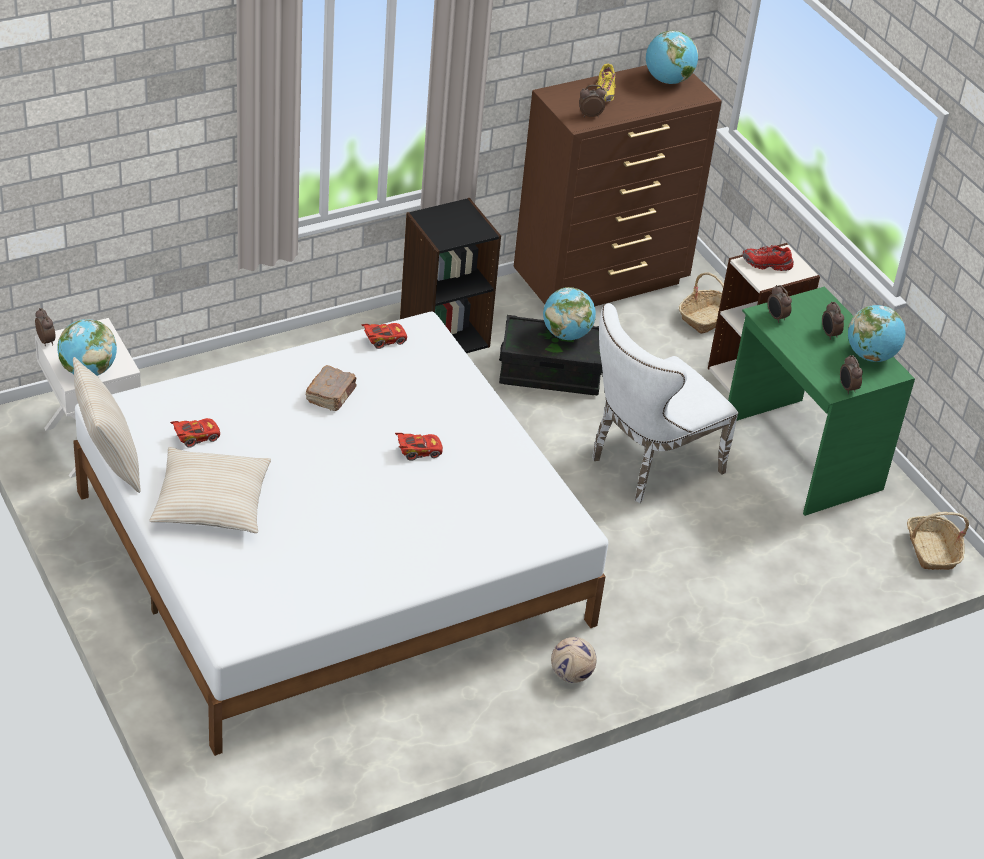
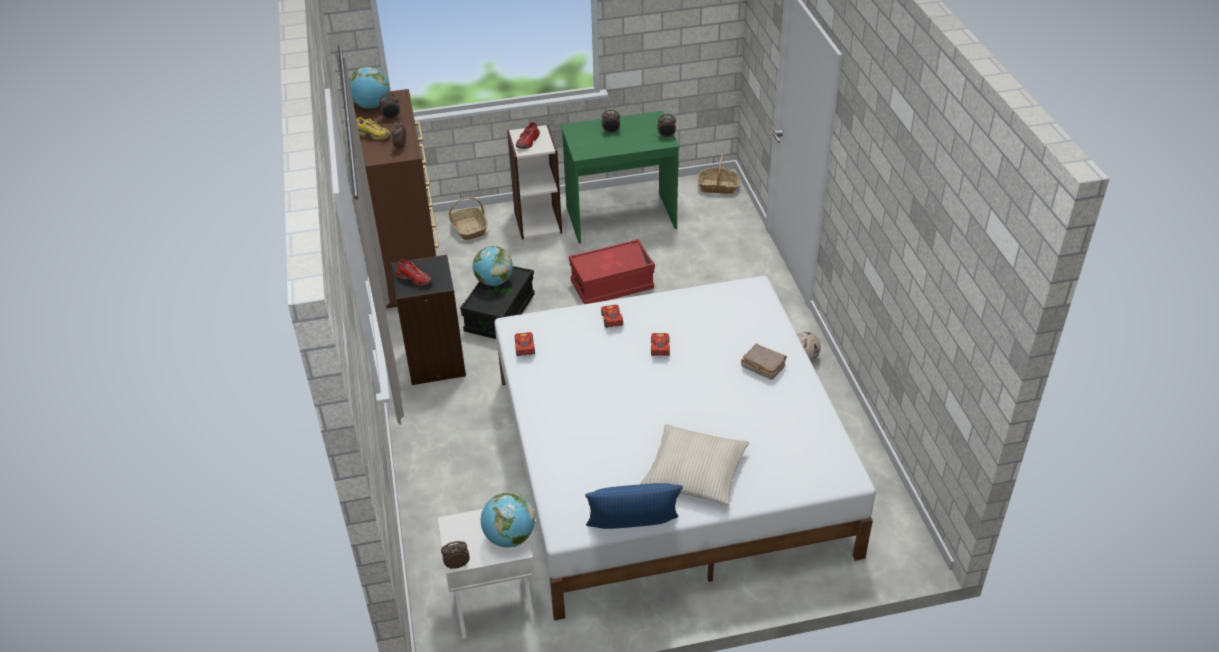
camera: 70 degrees left, 0 degrees up
(109, 461) = (633, 534): beige pillow -> blue pillow
(196, 437) = (615, 474): red toy car -> red toy car (612, 320)
(331, 395) = (583, 387): brown book -> brown book (762, 367)
(445, 219) = (414, 279): none -> red shoe
(648, 465) = (612, 285): white chair -> red storage box
(776, 317) = (587, 149): alarm clock -> alarm clock (391, 118)
(871, 355) = (637, 121): globe -> none

